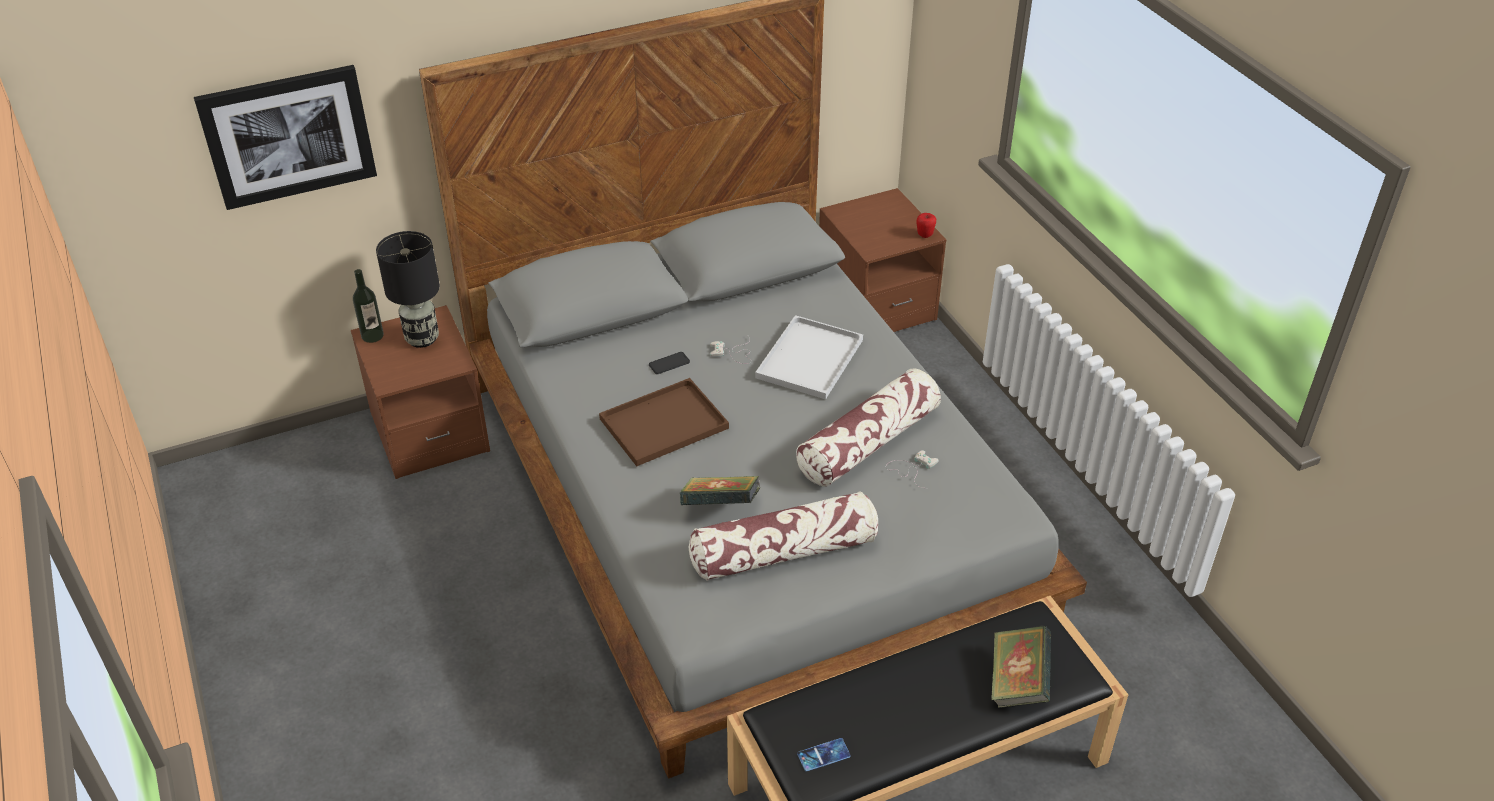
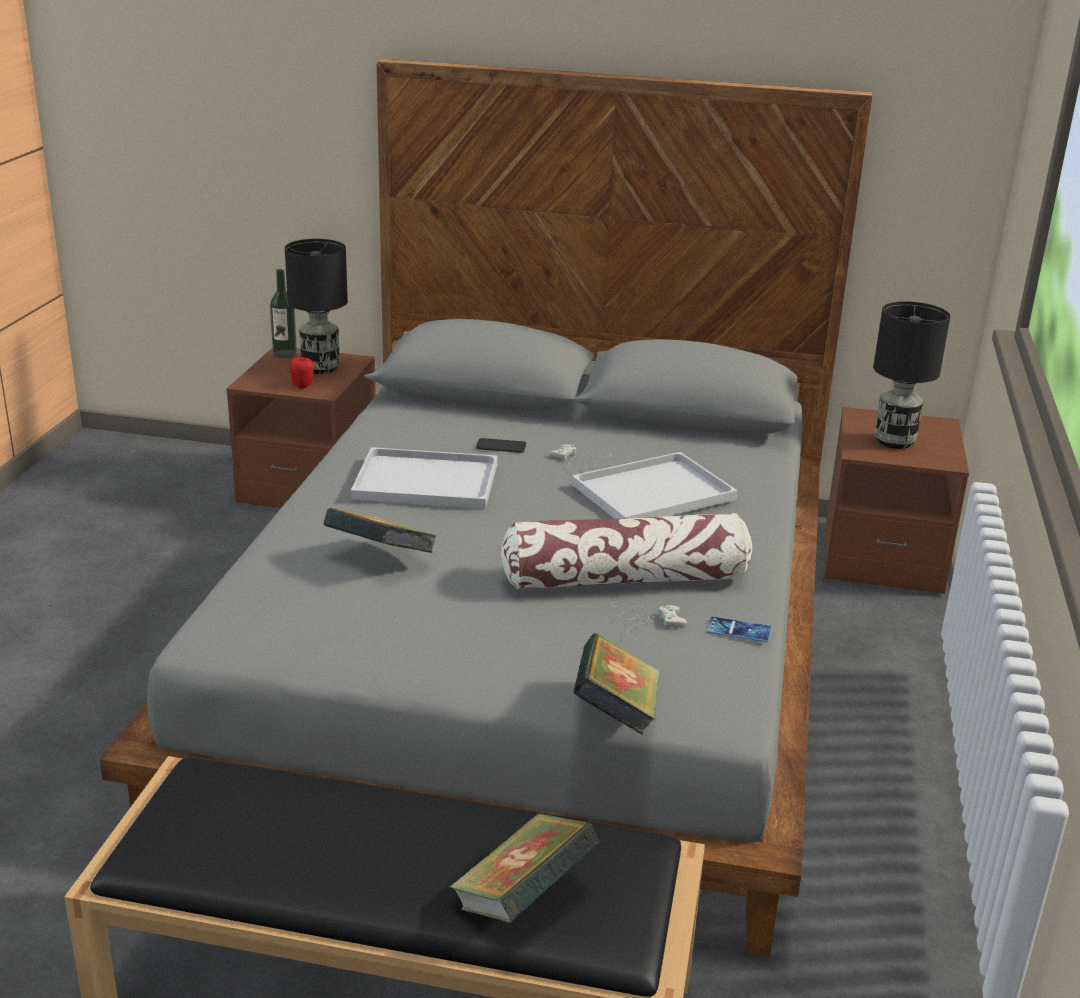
camera: 35 degrees right, 15 degrees down
(288, 136) = (249, 99): picture -> none
(665, 422) = (429, 481): brown tray -> white tray
(784, 552) = (394, 623): pillow -> none
(823, 755) = (193, 836): phone -> phone (738, 630)
(881, 229) = (895, 442): none -> black table lamp
(925, 235) = (945, 461): apple -> apple (302, 386)
(967, 546) = (615, 713): none -> book

